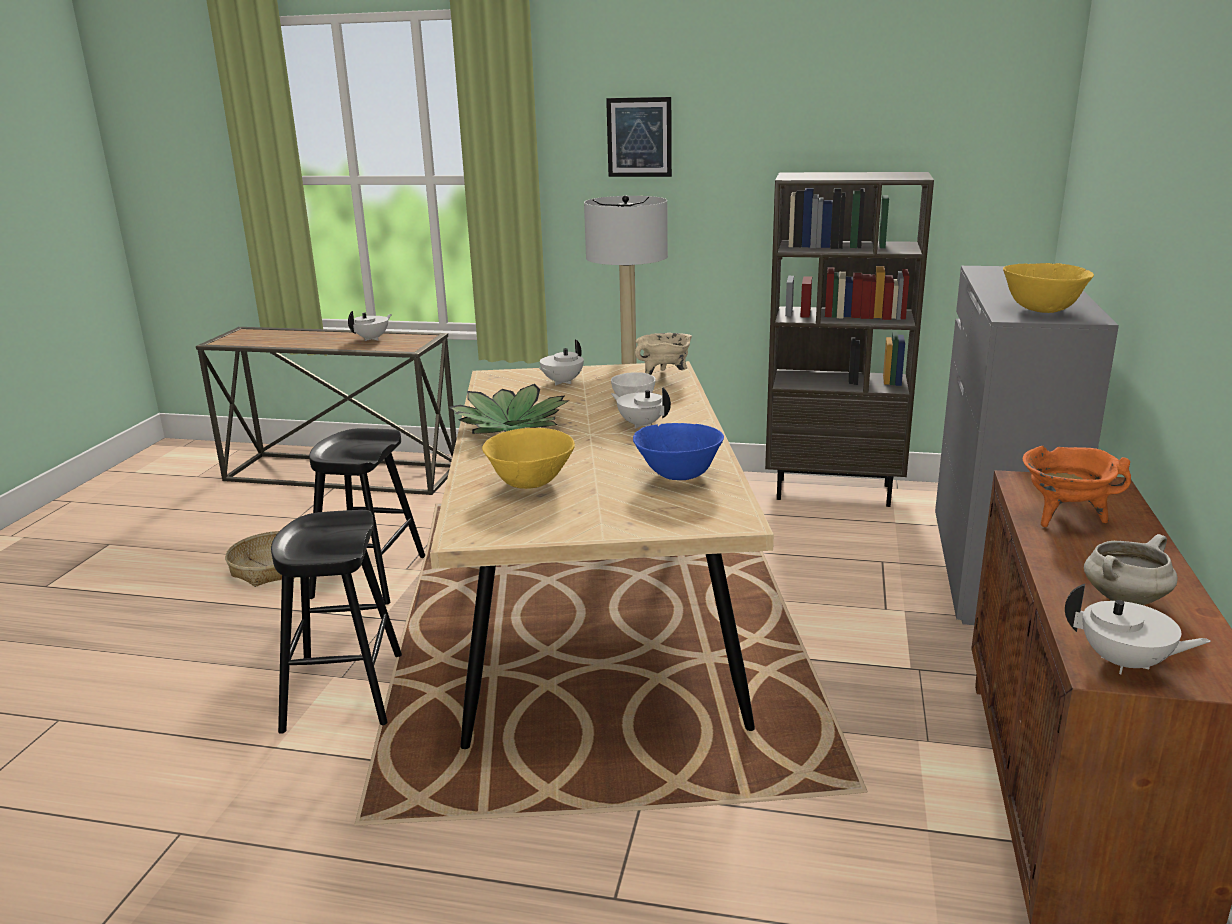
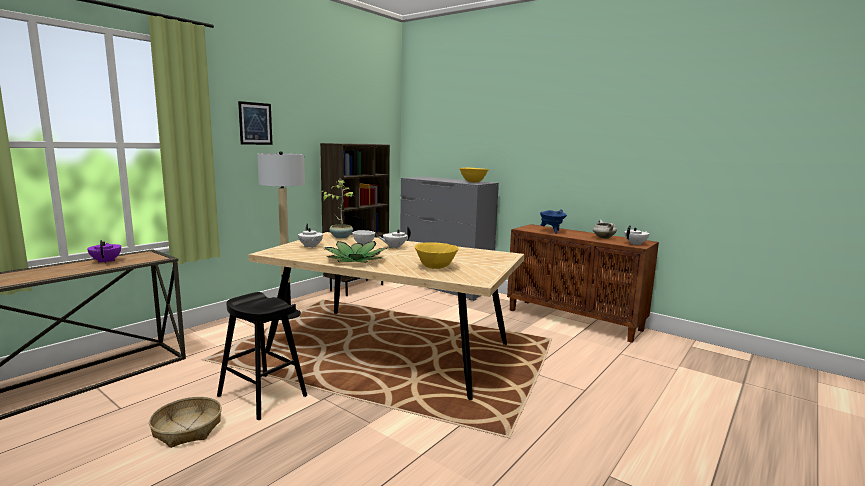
camera: 65 degrees left, 10 degrees down
(343, 692) = (387, 424): black stool -> none
(372, 338) = (106, 261): white teapot -> purple teapot
(664, 377) = (341, 236): beige cooking pot -> potted plant
(678, 476) = (459, 252): blue bowl -> none
(1064, 518) = (551, 231): orange cooking pot -> blue cooking pot

